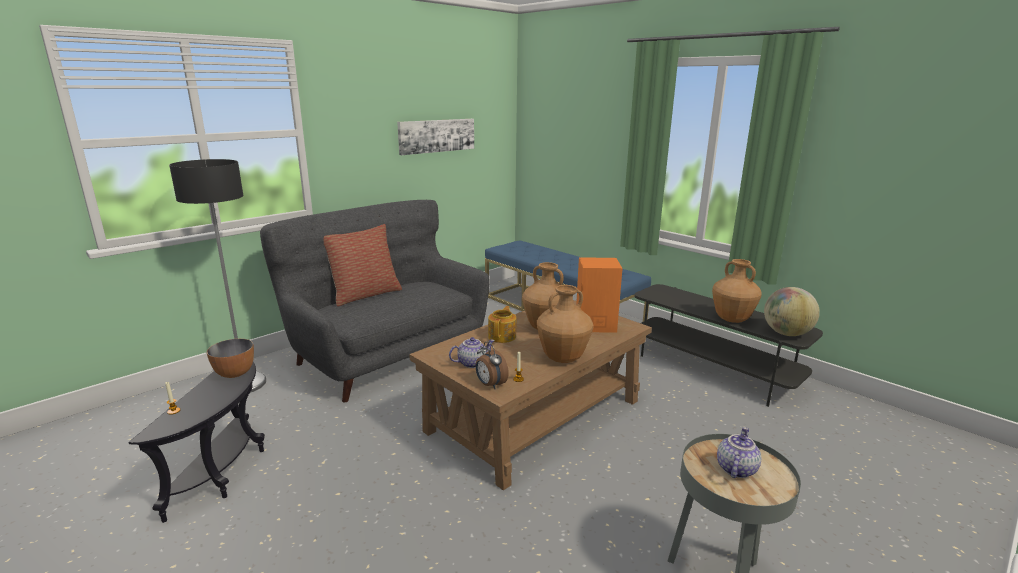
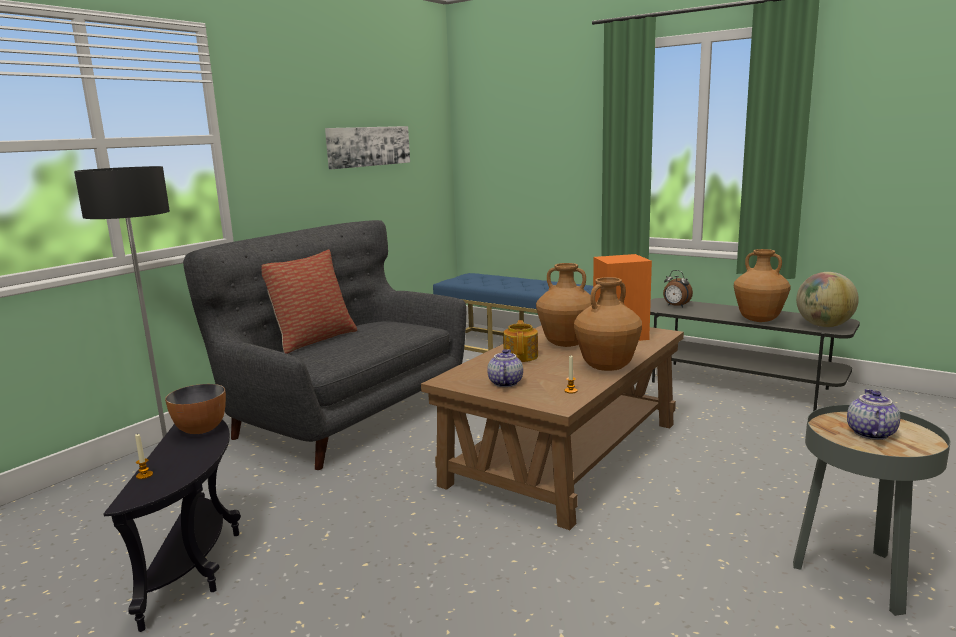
camera: 10 degrees left, 5 degrees down
(472, 363) = (504, 383): teapot -> teapot turned 45 degrees counterclockwise
(490, 385) = (542, 399): alarm clock -> alarm clock (676, 306)

